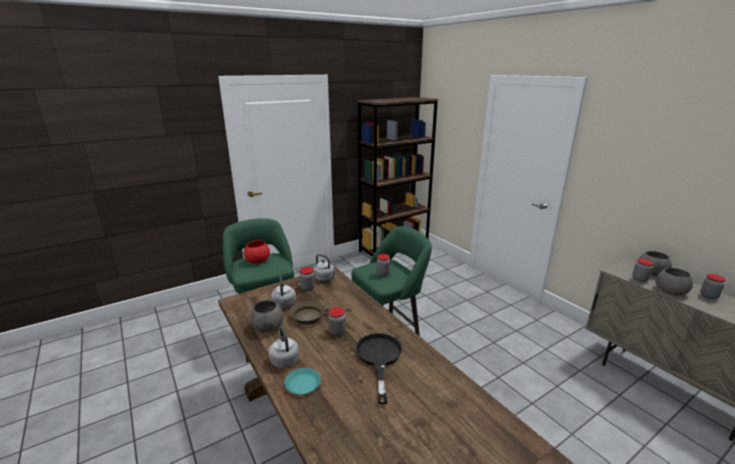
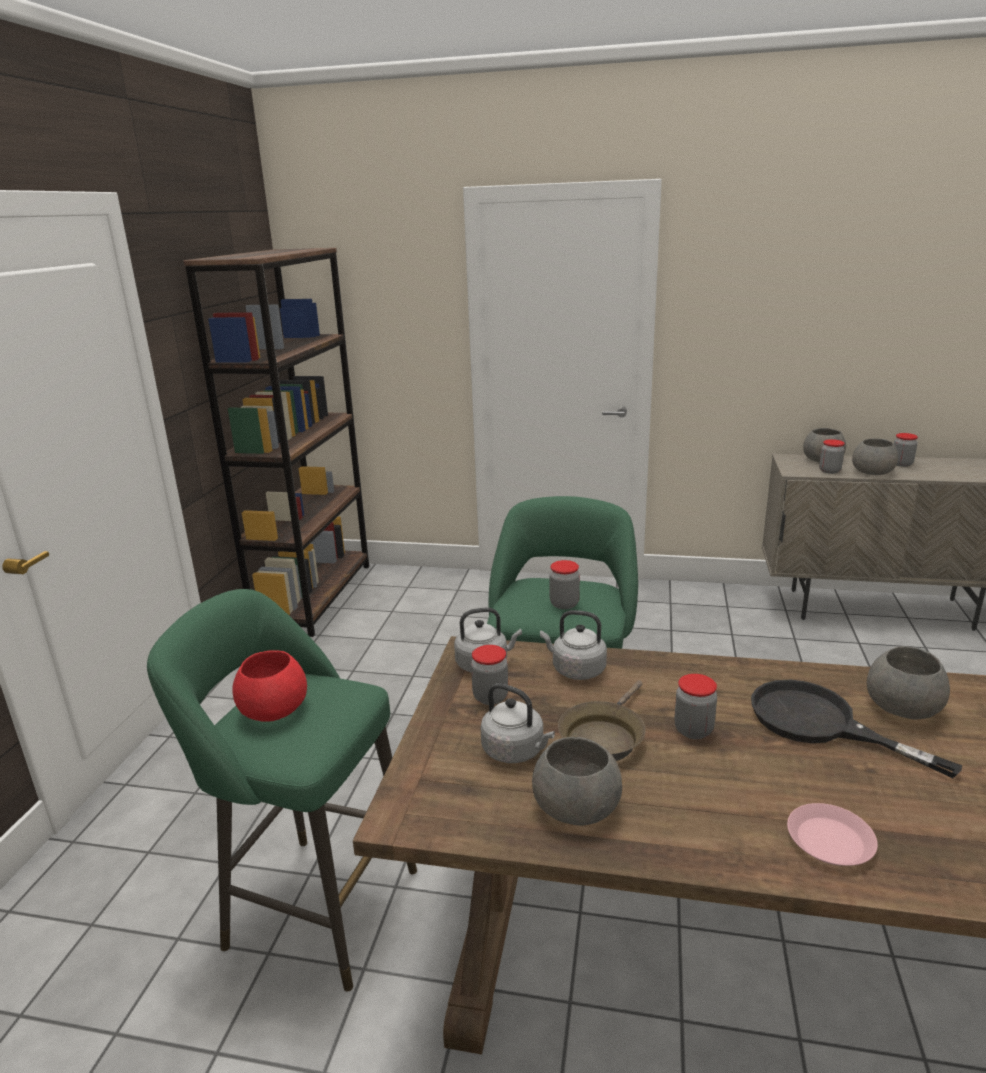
camera: 45 degrees left, 0 degrees up
(284, 359) = (725, 832): grey kettle -> grey kettle (576, 670)
(303, 384) = (830, 841): turquoise plate -> pink plate
(423, 376) = (902, 706): none -> grey bowl

